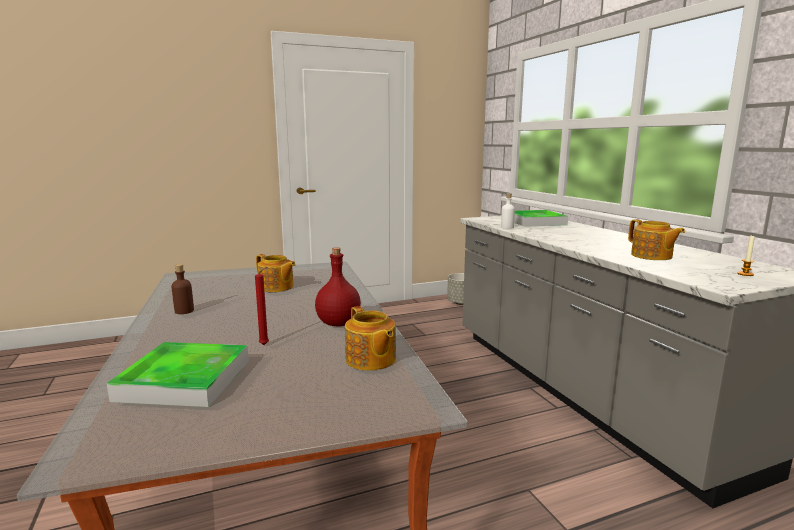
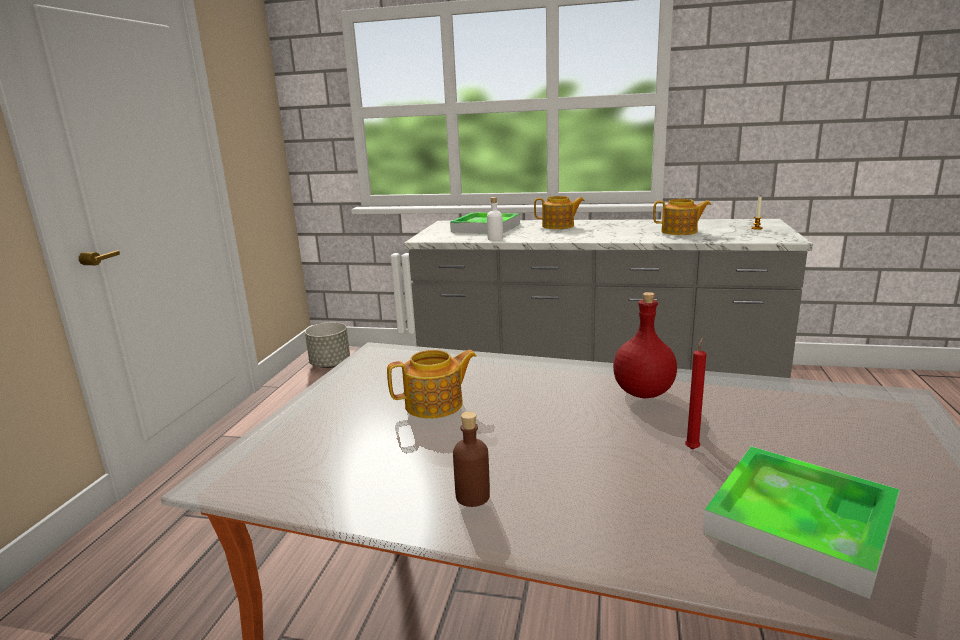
camera: 55 degrees left, 5 degrees up
(370, 360) = (776, 398): teapot -> teapot (558, 226)

